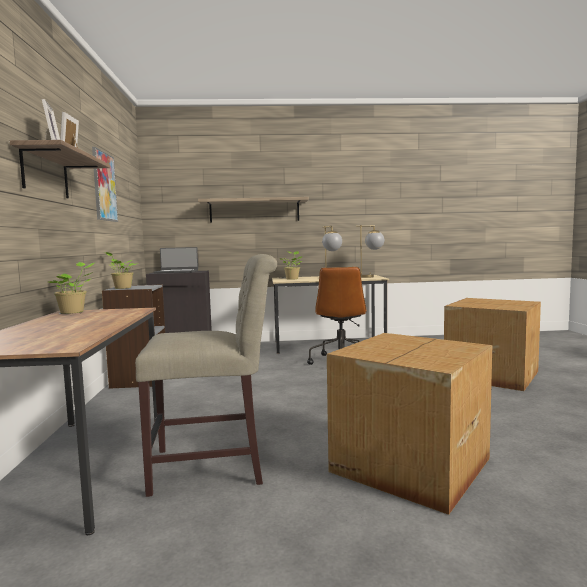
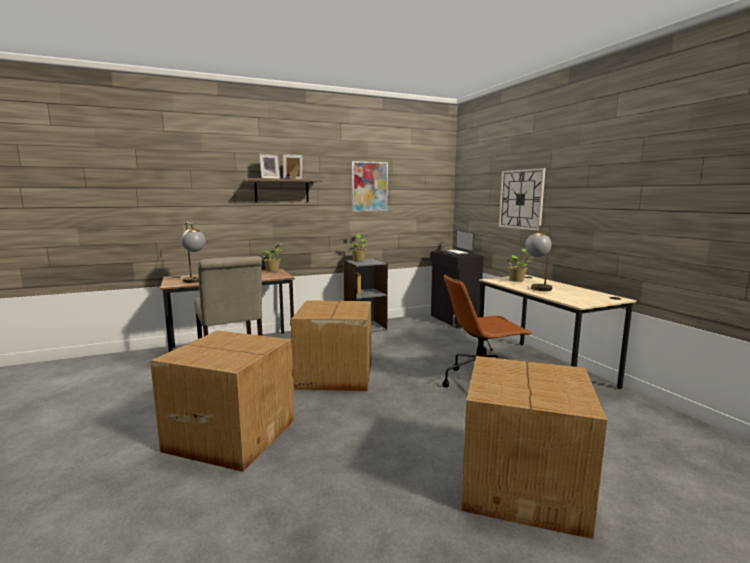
camera: 70 degrees right, 5 degrees up
(254, 210) = (521, 199): shelf -> wall clock
(279, 406) = (334, 375): none -> cardboard box
(370, 276) = (592, 300): table lamp -> table lamp (195, 282)

